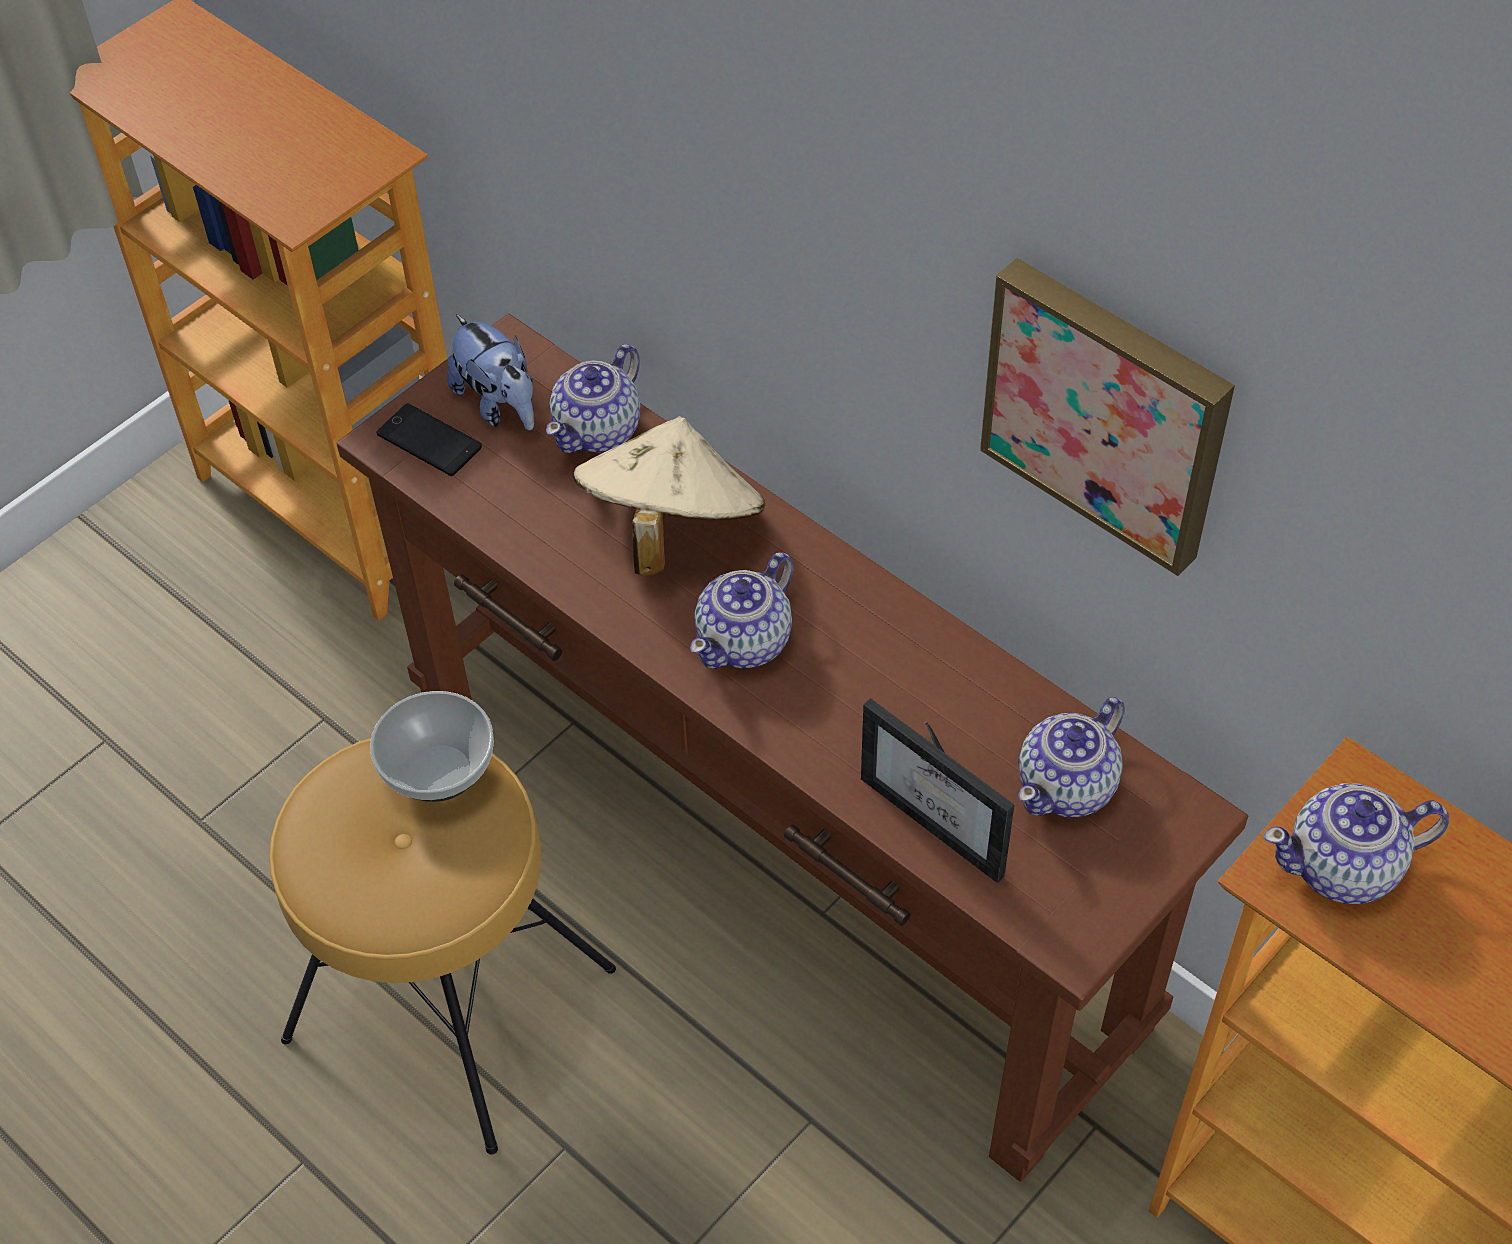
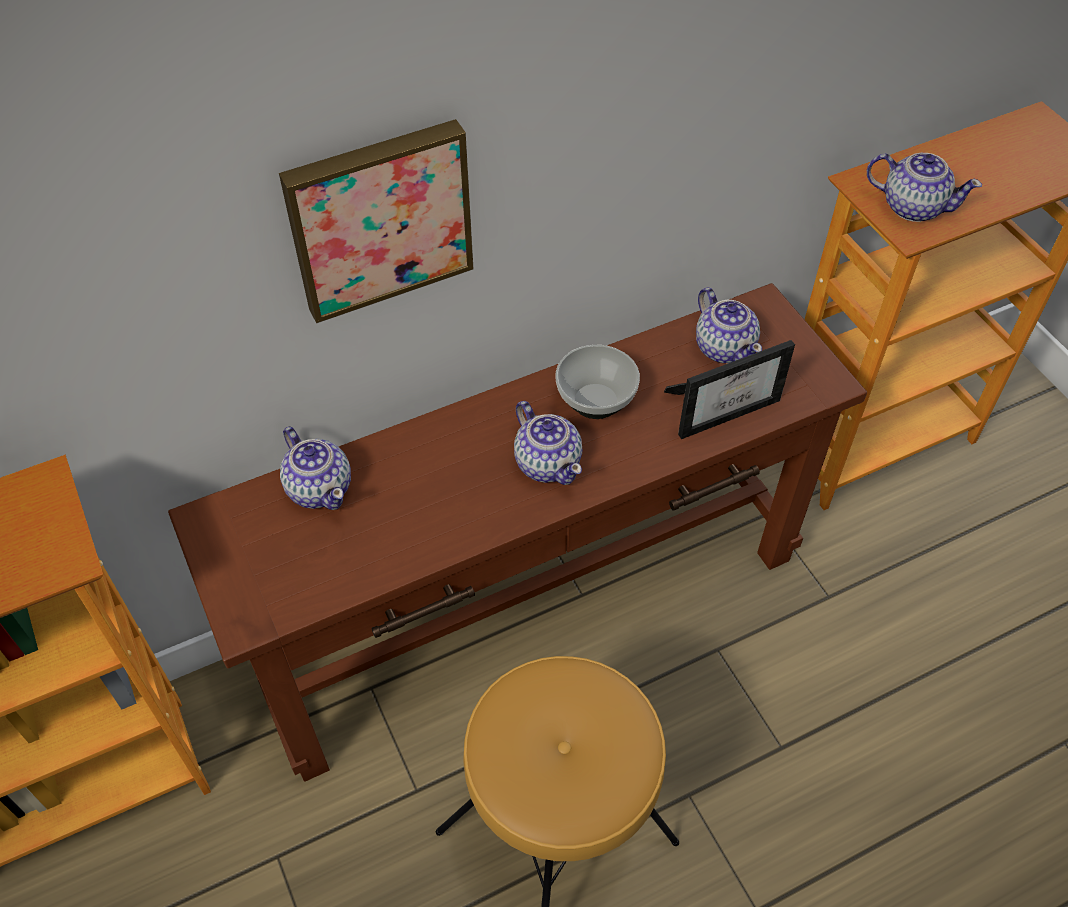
camera: 70 degrees left, 0 degrees up
(429, 441) = (263, 595): phone -> none
(438, 774) = (524, 704): bowl -> bowl (596, 402)
(499, 404) = (256, 540): plush toy -> none
(670, 528) = (432, 474): beige hat -> none
(1108, 411) = (664, 120): picture -> picture (379, 218)
(1345, 867) = (912, 206): teapot -> teapot turned 75 degrees counterclockwise

